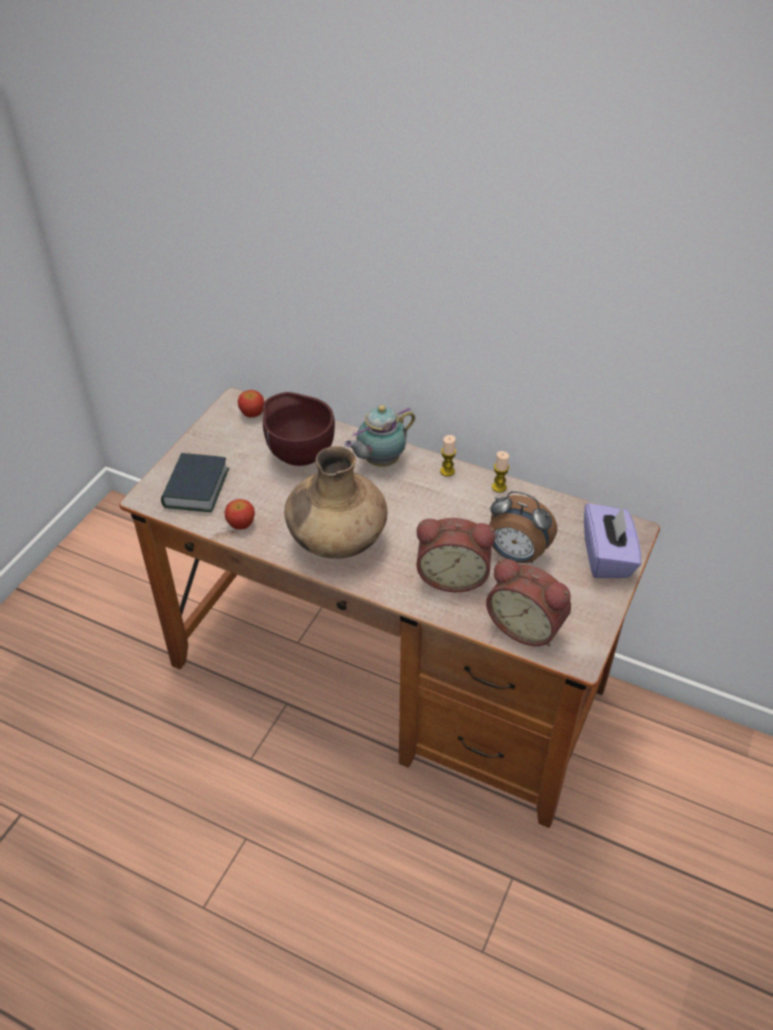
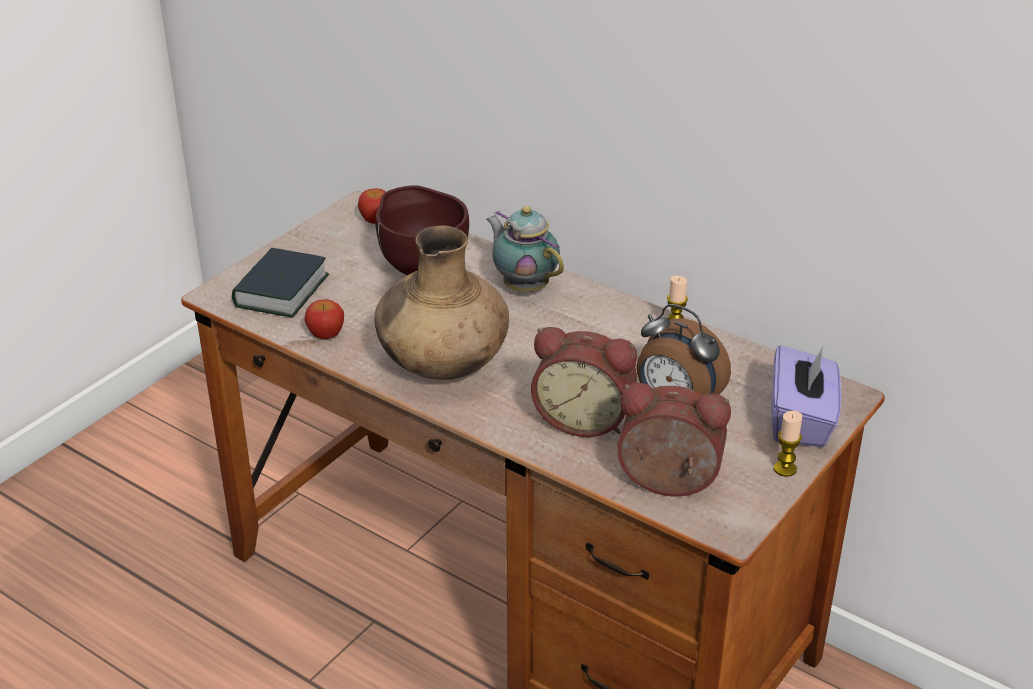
camera: 10 degrees right, 10 degrees down
(379, 461) = (524, 286): teapot -> teapot turned 75 degrees clockwise
(447, 471) = (610, 305): candle -> candle (785, 469)
(526, 625) = (668, 485): alarm clock -> alarm clock turned 150 degrees clockwise

